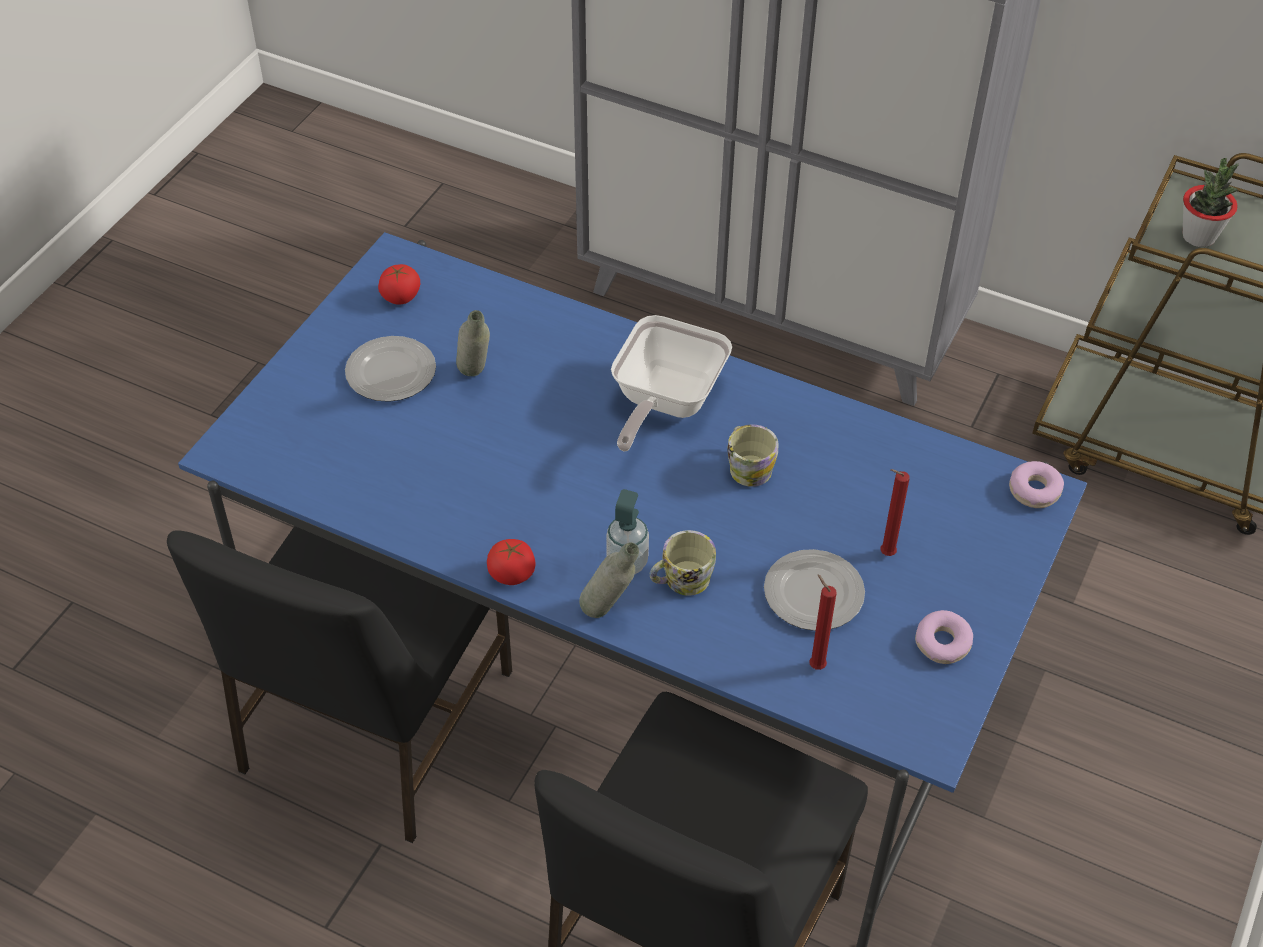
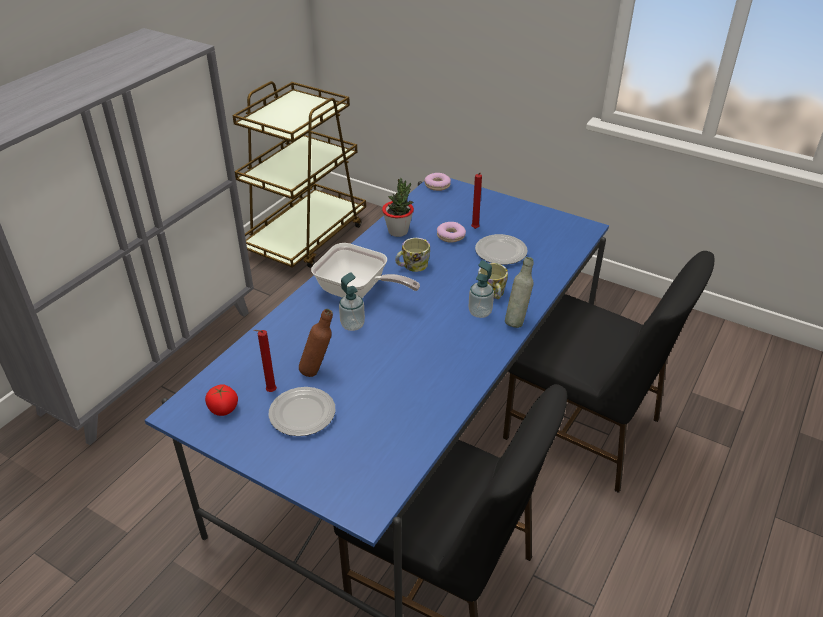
camera: 85 degrees left, 10 degrees down
(475, 378) = (318, 371): grey bottle -> brown bottle
(512, 574) = (488, 358): tomato -> none
(580, 405) = (352, 325): none -> soap dispenser
(815, 665) = (545, 255): red candle -> red candle (270, 392)
(942, 643) = (529, 219): donut -> donut (451, 236)
(1198, 237) = (285, 123): potted plant -> potted plant (398, 231)

